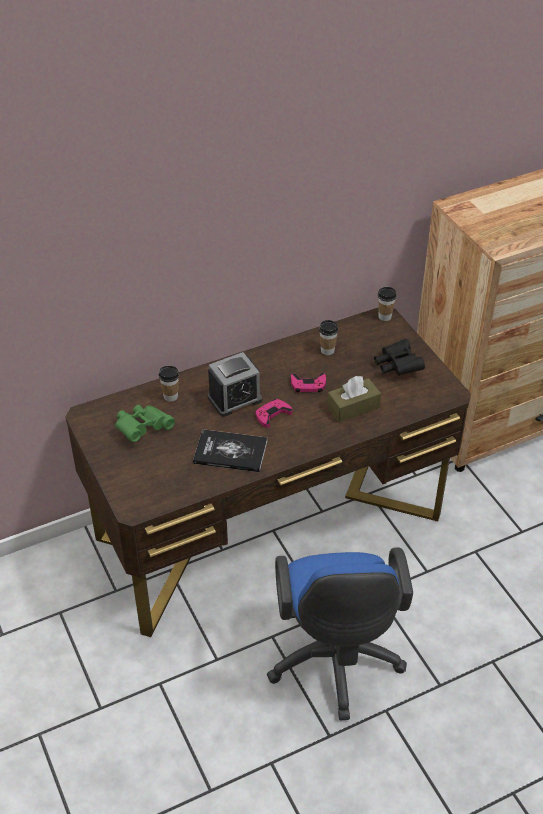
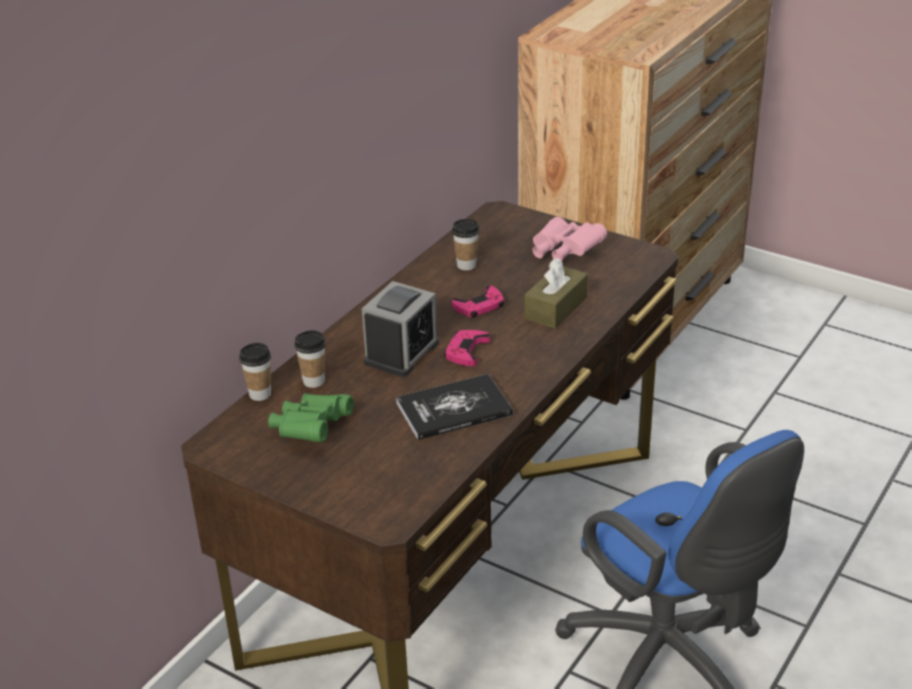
camera: 30 degrees left, 10 degrees down
(384, 317) = (499, 211): cup -> cup (260, 394)
(397, 366) = (564, 252): black binoculars -> pink binoculars

